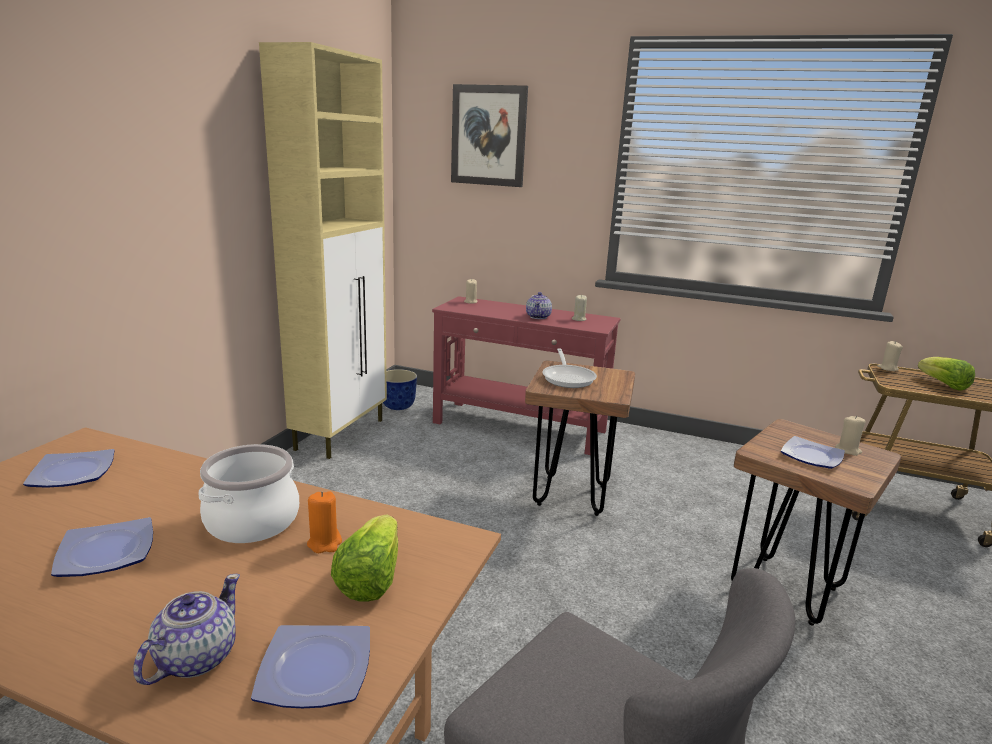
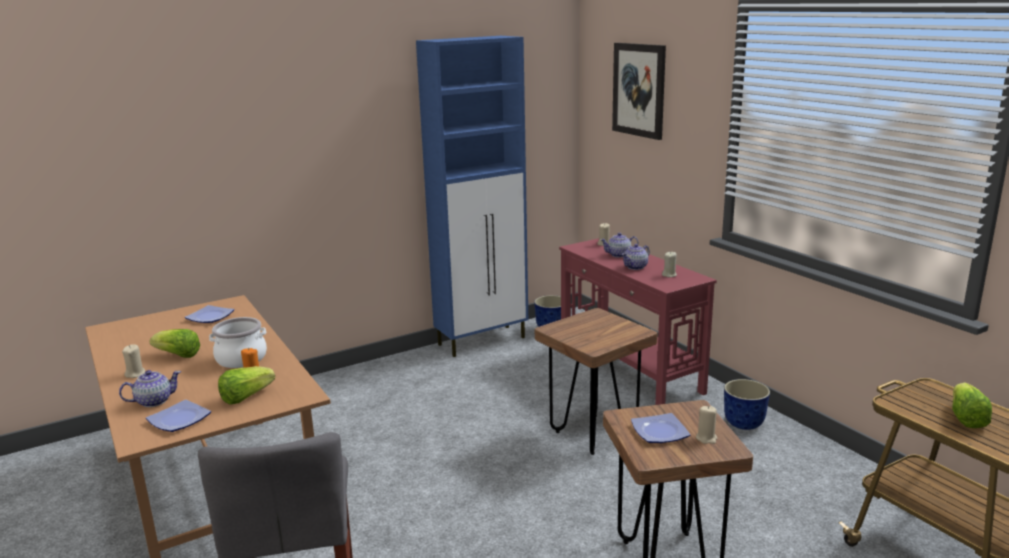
camera: 40 degrees right, 0 degrees up
(108, 553) = (178, 355): plate -> lettuce
(341, 434) = (483, 341): beige cabinet -> blue cabinet
(503, 309) = (619, 255): none -> teapot
(568, 378) = (586, 325): frying pan -> none
(665, 448) = (744, 424): none -> planter
(887, 368) = (933, 387): beige candle -> beige candle (135, 374)

